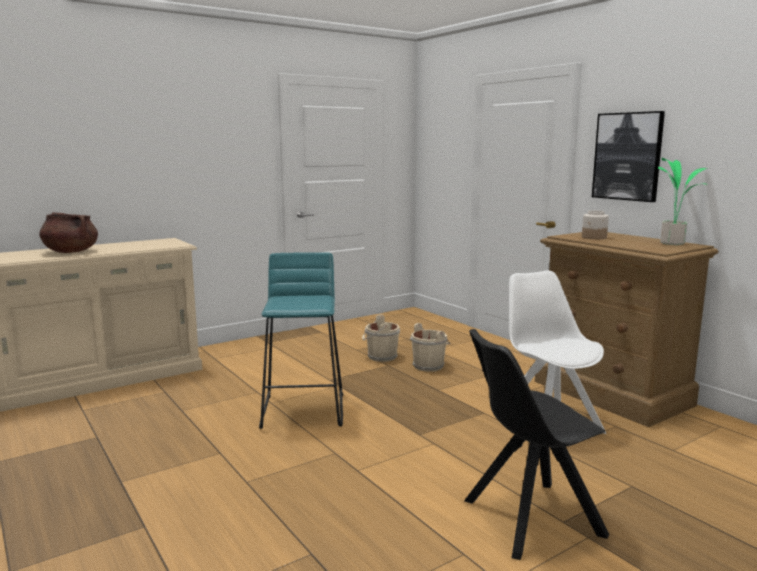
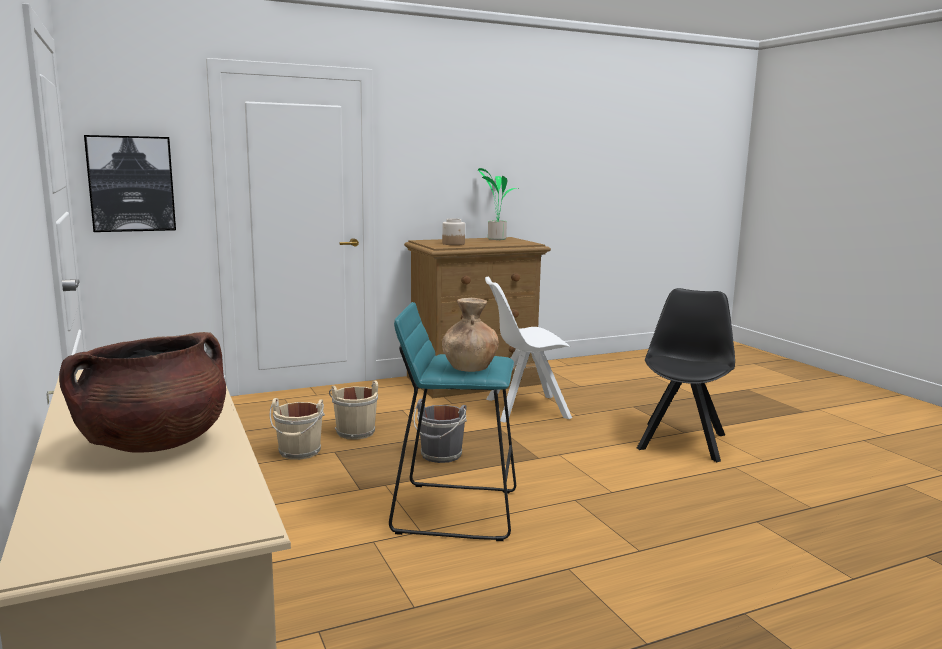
camera: 80 degrees left, 0 degrees up
(289, 301) = (469, 368): none -> brown vase
(401, 397) = (440, 455): none -> grey bucket
(529, 518) = (682, 441): black chair -> black chair turned 150 degrees counterclockwise
(627, 156) = (432, 167): picture -> picture (131, 184)

